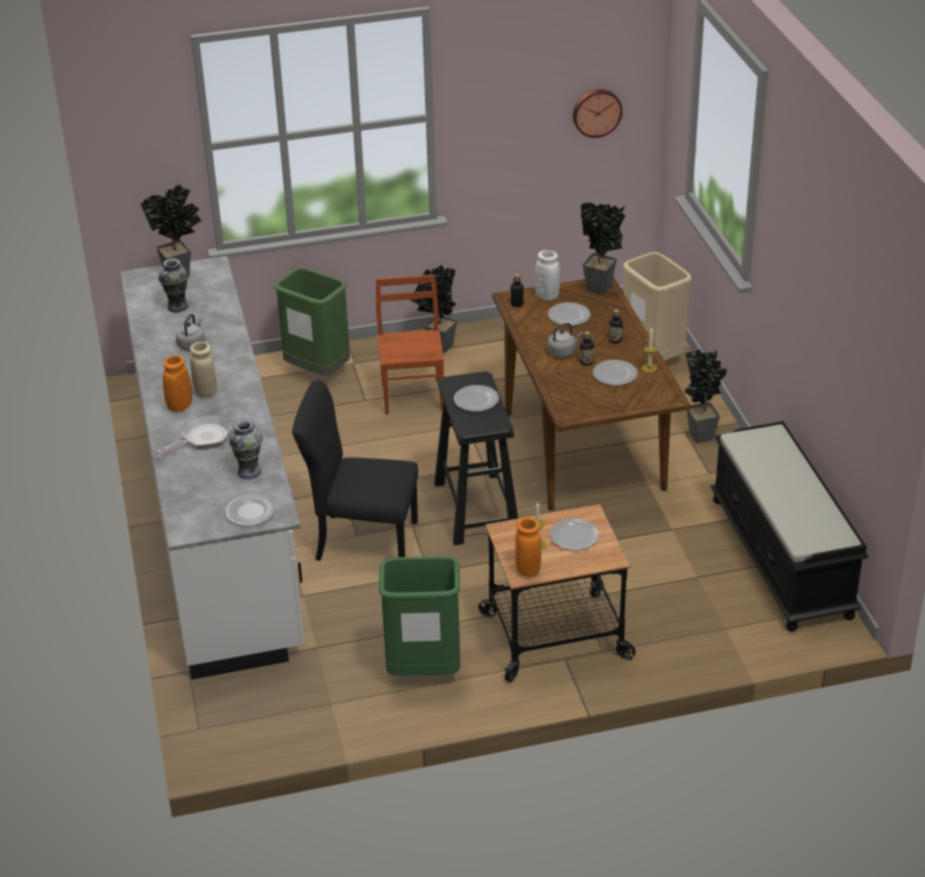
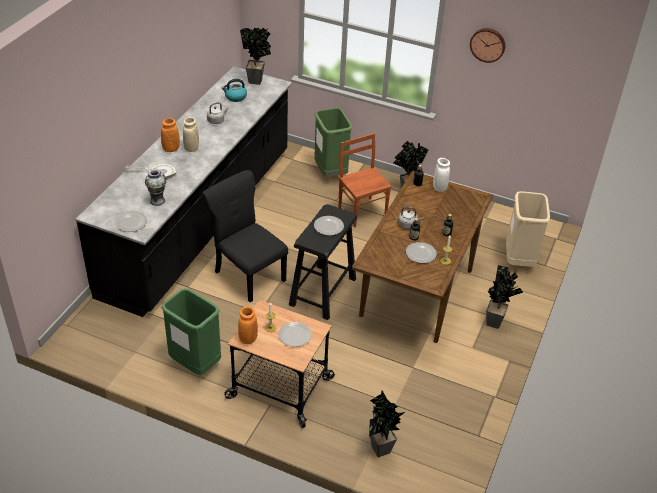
camera: 35 degrees right, 5 degrees up
(177, 306) = (235, 97): vase -> kettle
(218, 513) = (200, 221): white counter -> black counter
(413, 396) = (362, 211): brown chair -> brown chair turned 60 degrees counterclockwise
(569, 316) = (438, 205): plate -> none
(596, 112) = (548, 87): wall clock -> wall clock (488, 44)
(601, 290) = (475, 200): potted plant -> potted plant (380, 452)
(782, 557) = (457, 425): black bench -> none

